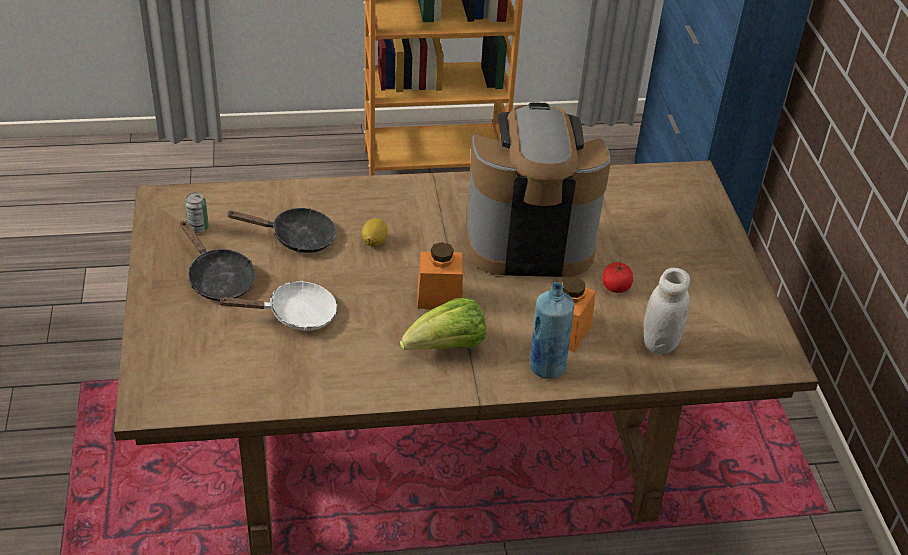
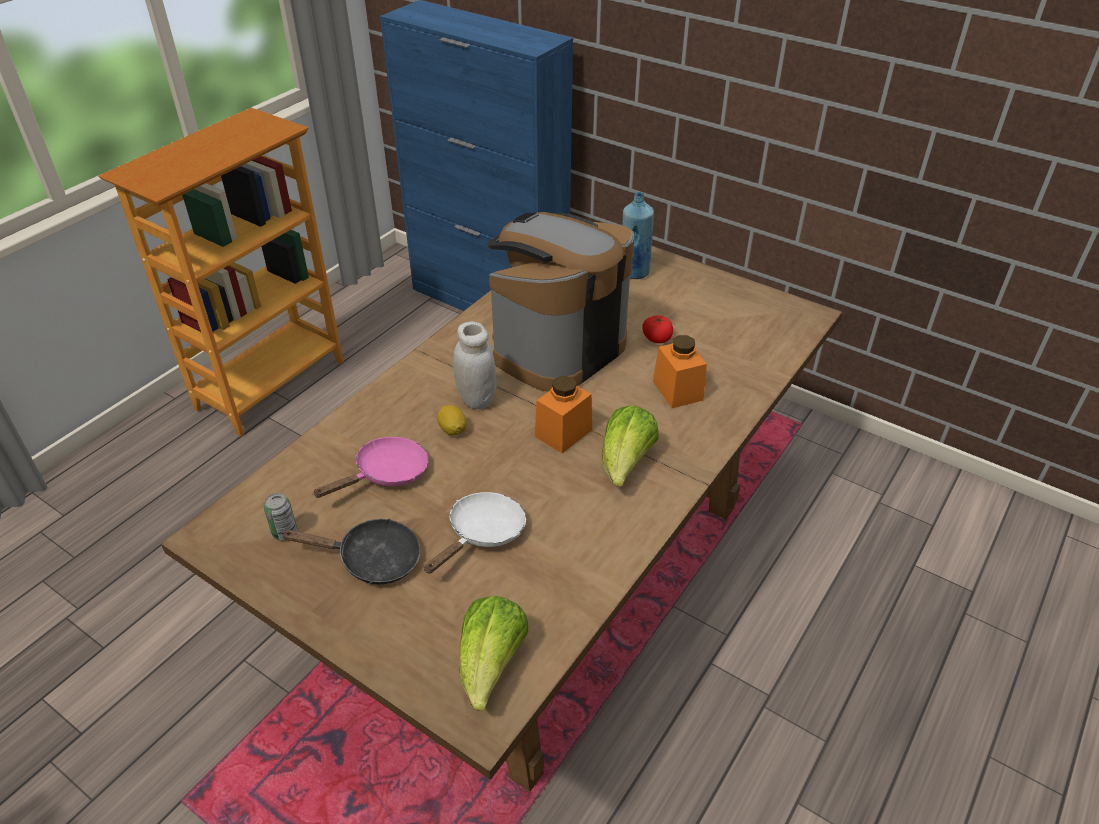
camera: 45 degrees left, 0 degrees up
(191, 385) = (491, 665): none -> lettuce
(296, 238) = (386, 474): black frying pan -> pink frying pan
(547, 367) = (704, 423): blue bottle -> blue bottle (634, 272)
(659, 343) = (737, 354): white jar -> white jar (476, 399)

